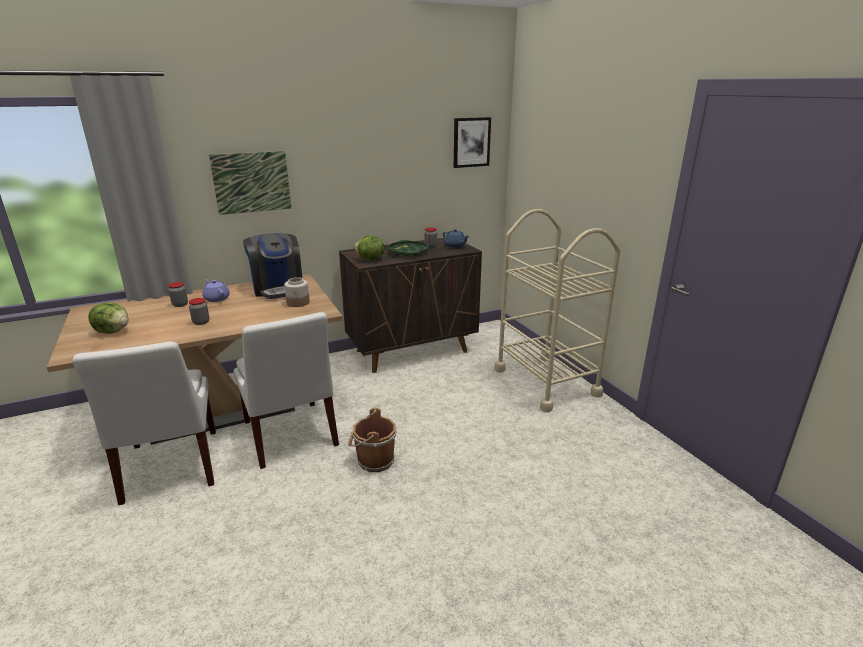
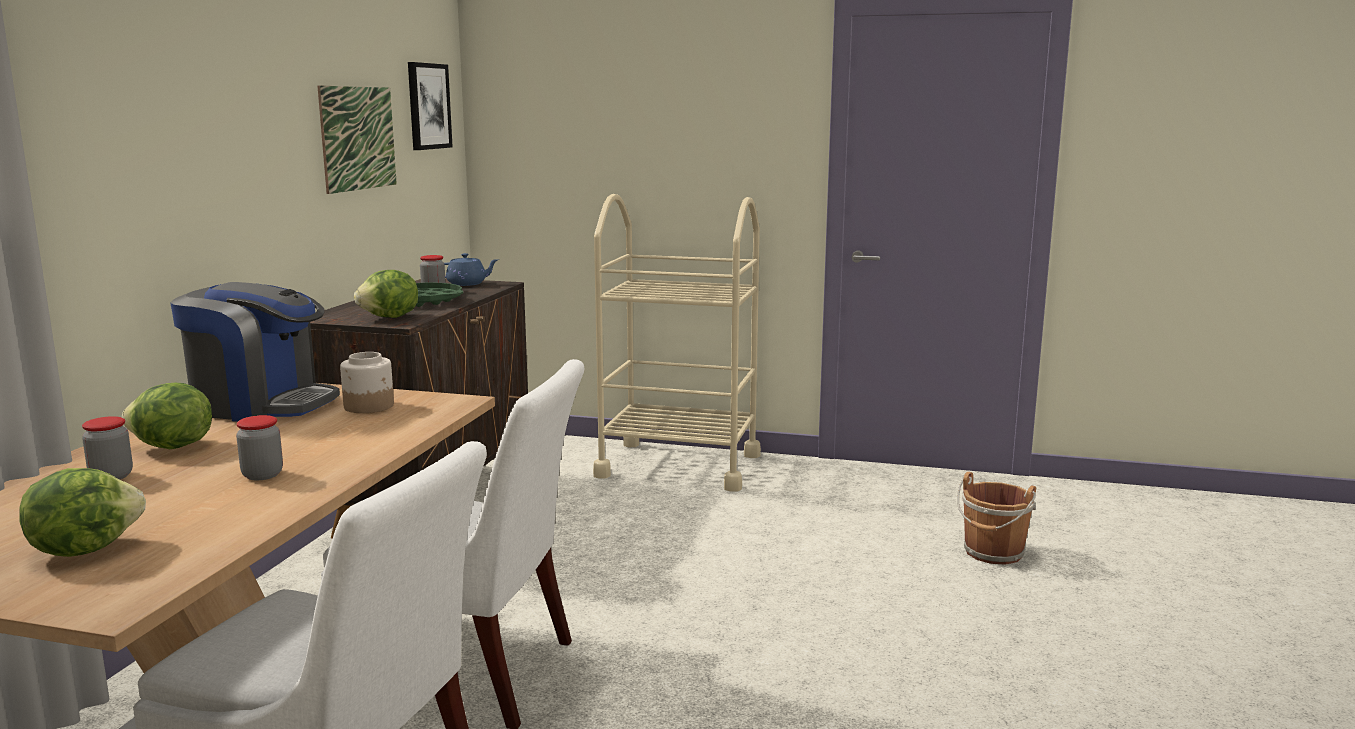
camera: 50 degrees left, 10 degrees down
(216, 298) = (172, 447): purple teapot -> lettuce
(252, 182) = (146, 176): picture -> picture (358, 138)
(374, 461) = (656, 628): brown bucket -> brown bucket (993, 553)

